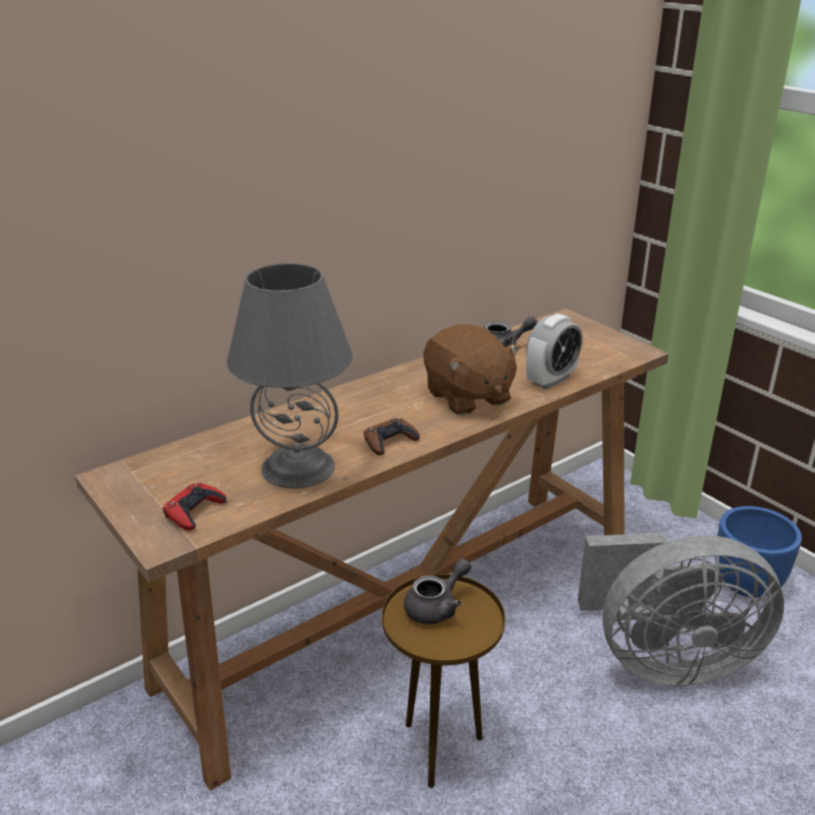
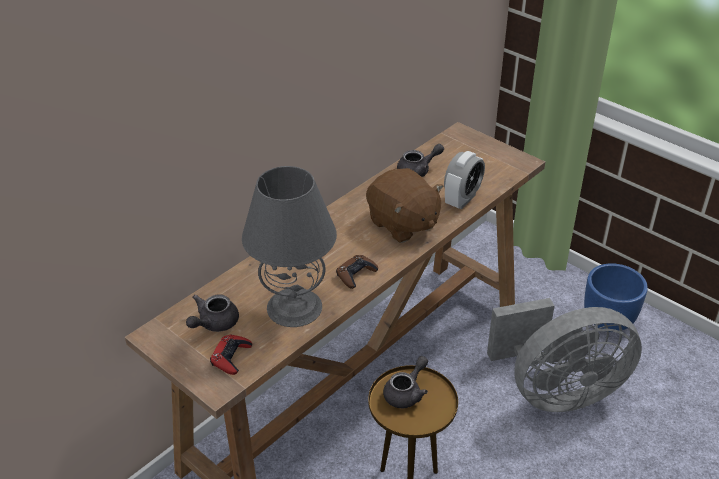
camera: 10 degrees left, 10 degrees up
(189, 473) = (214, 323): none -> grey teapot

